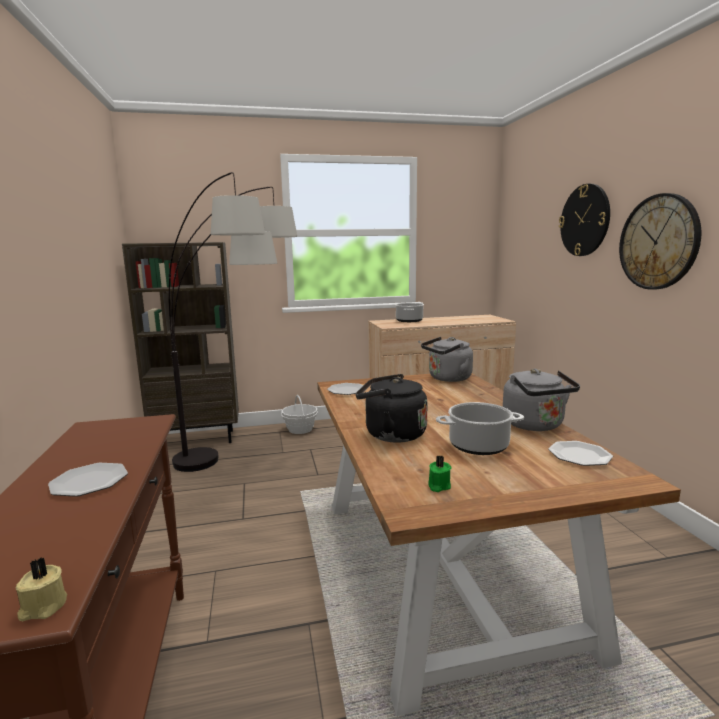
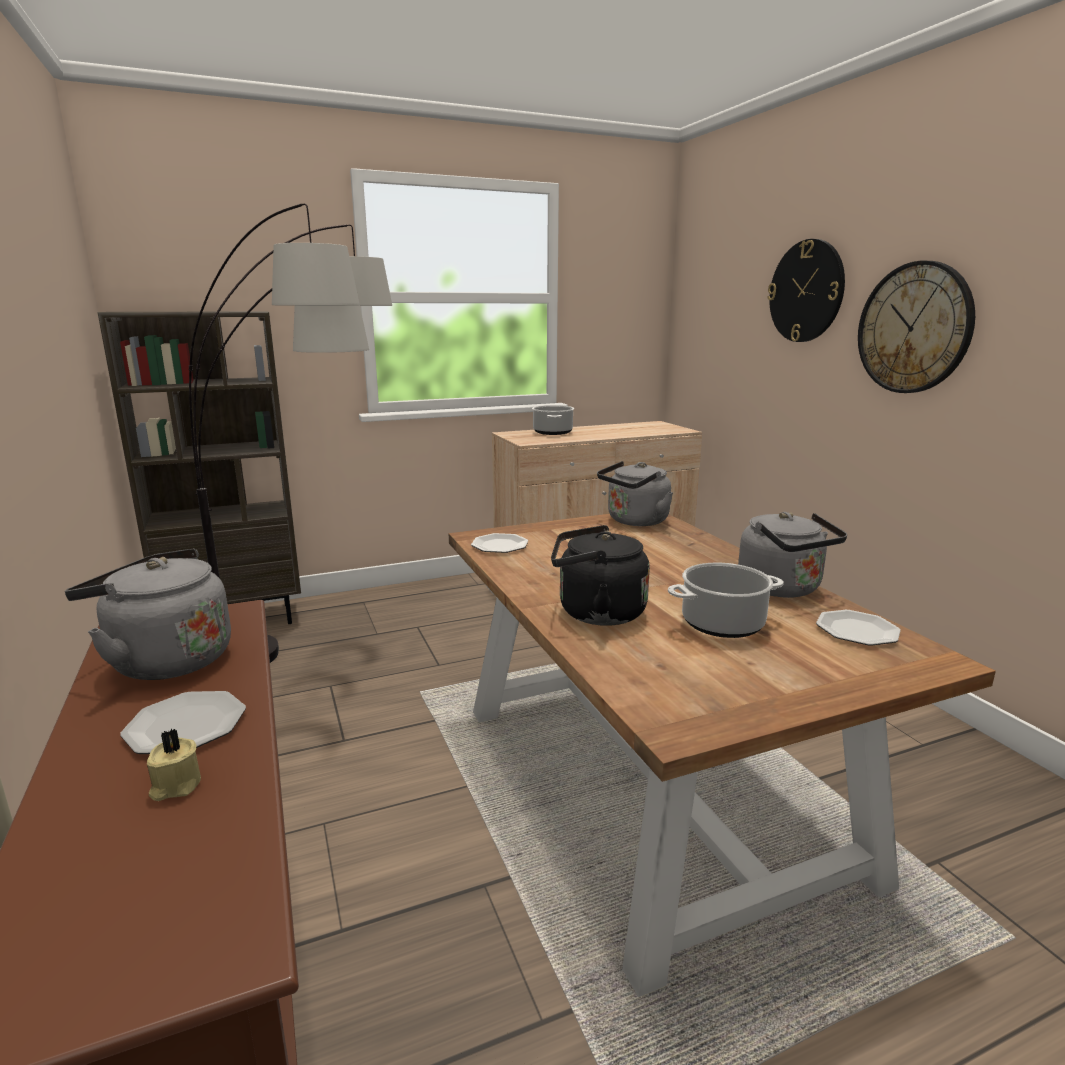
camera: 10 degrees left, 5 degrees up
(43, 607) = (230, 945): beige candle -> beige candle (175, 786)
(98, 445) = (165, 660): none -> grey kettle
(300, 429) = (394, 597): basket -> none
(438, 486) = (696, 689): green candle -> none

